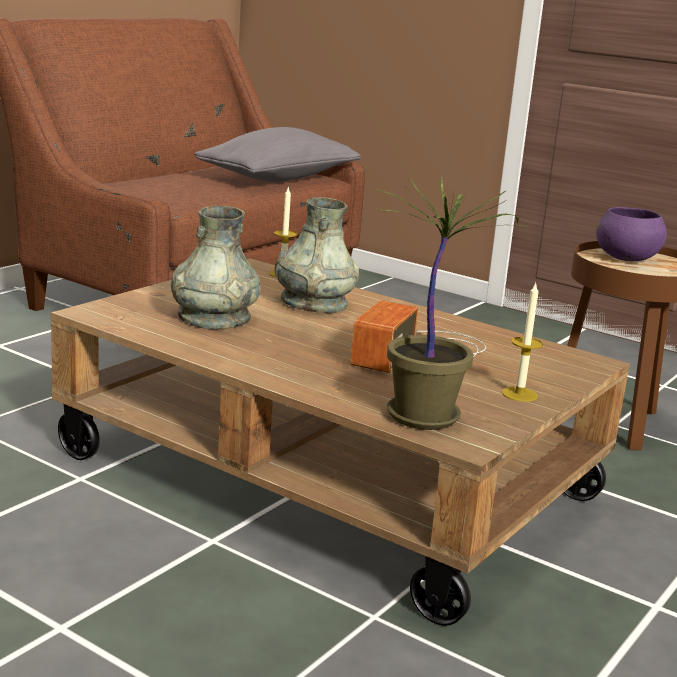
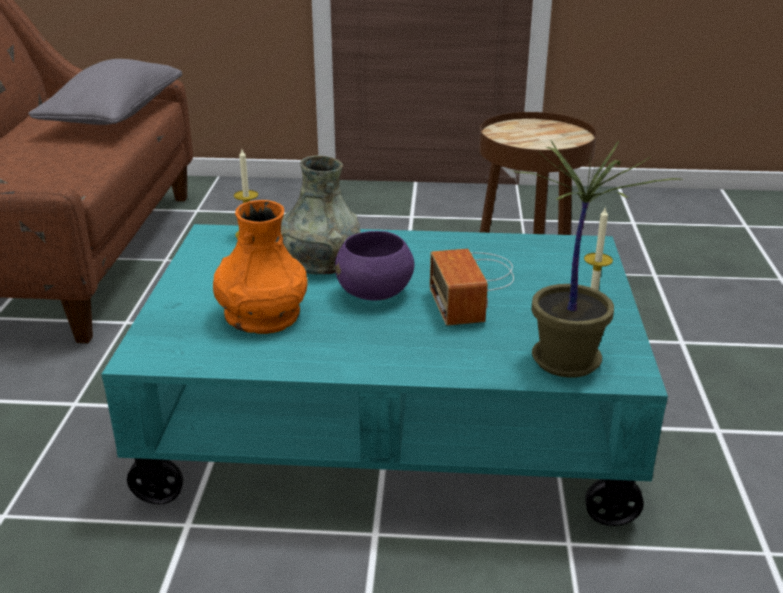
camera: 30 degrees left, 10 degrees up
(214, 317) = (262, 314): grey vase -> orange vase
(325, 478) = (391, 419): brown coffee table -> turquoise coffee table
(627, 259) = (521, 132): purple bowl -> purple bowl (375, 293)

